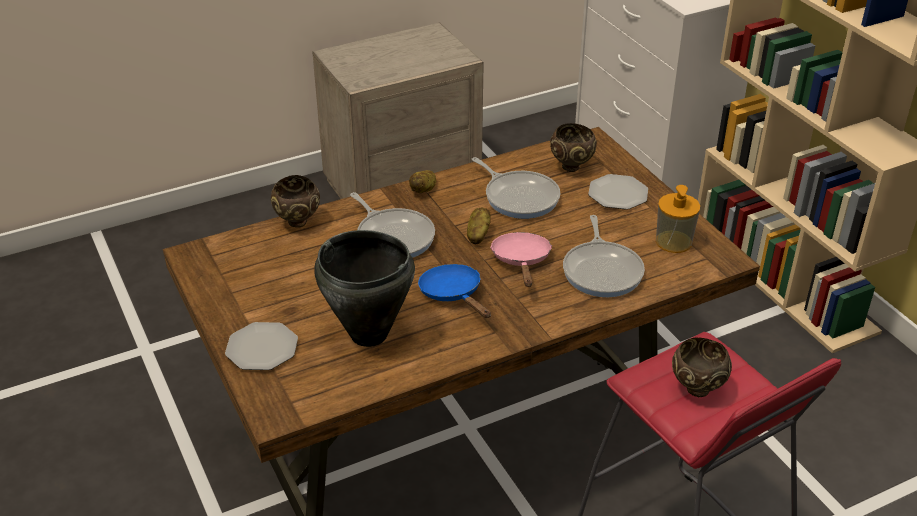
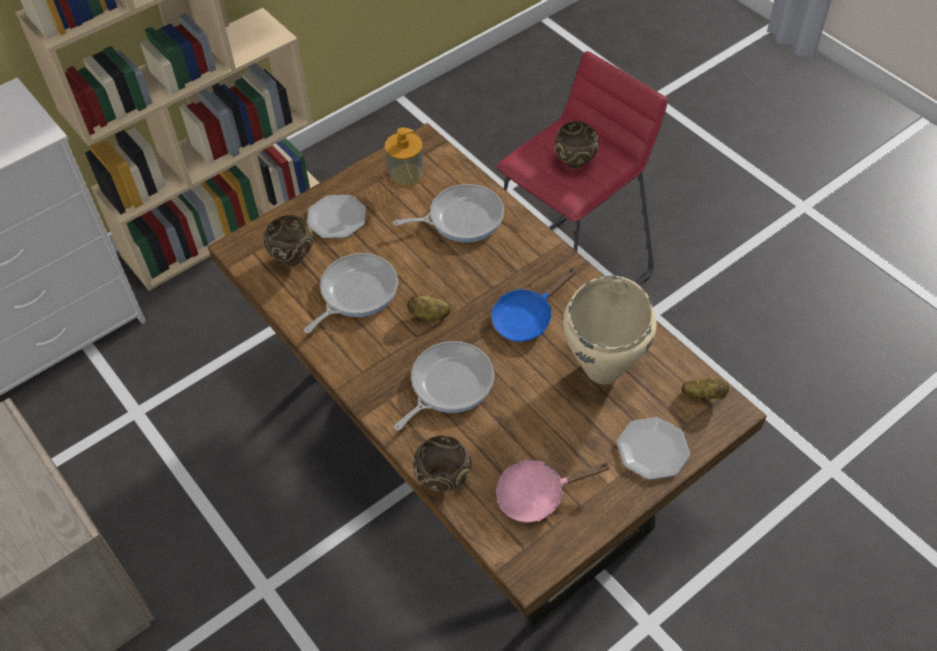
camera: 100 degrees left, 15 degrees up
(369, 335) = (603, 369): black cooking pot -> beige cooking pot
(424, 190) = (357, 376): potato -> potato (703, 395)
(521, 261) = (462, 275): pink frying pan -> pink frying pan (537, 494)

